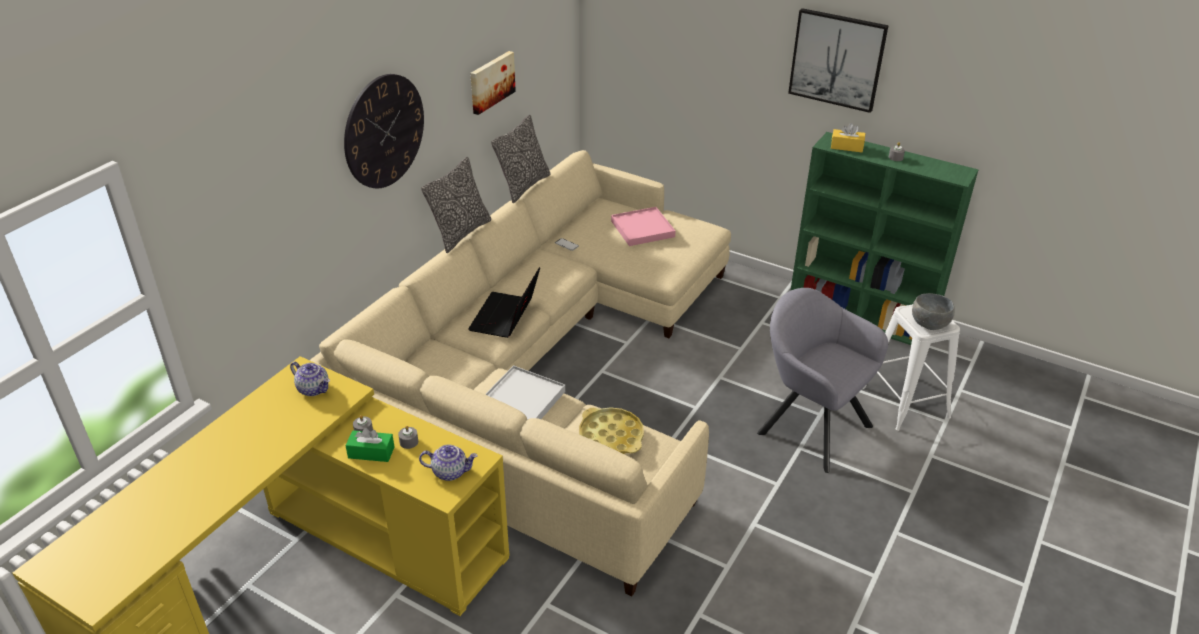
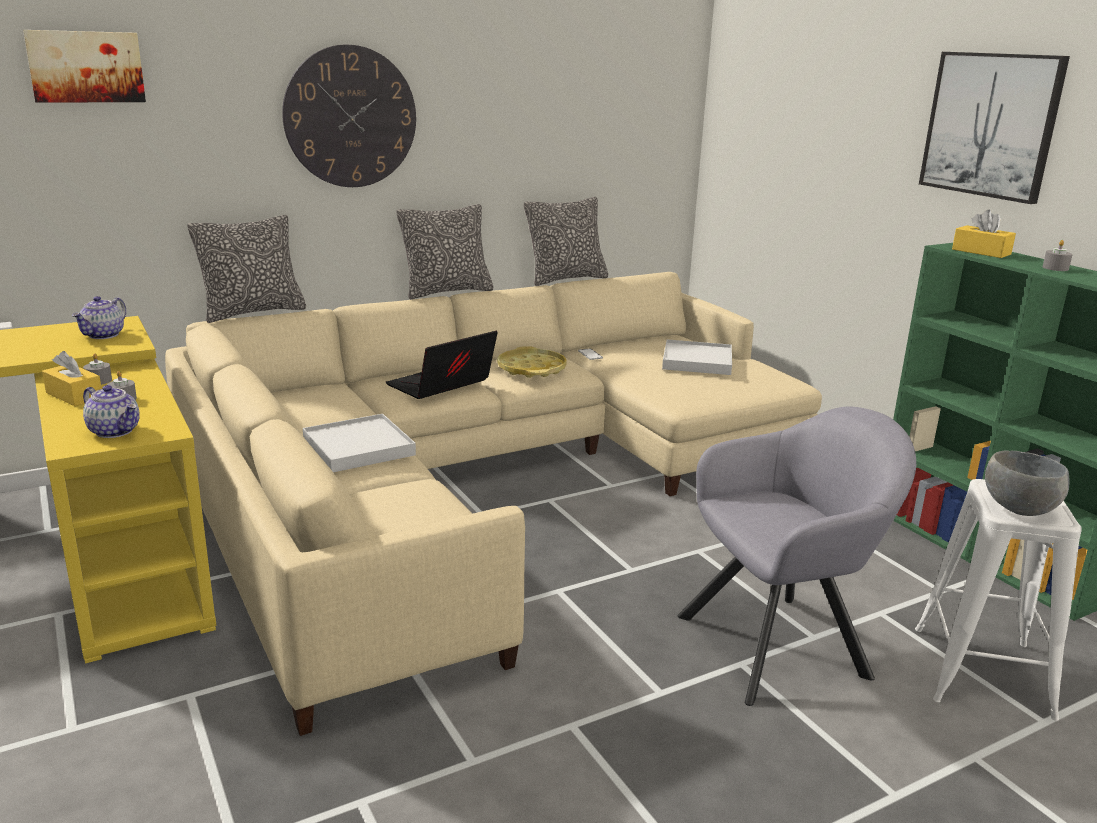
camera: 30 degrees right, 15 degrees down
(314, 389) = (103, 335): teapot -> teapot turned 45 degrees clockwise
(355, 312) = (253, 312): none -> pillow
(371, 452) = (74, 395): green tissue box -> yellow tissue box
(491, 81) = (538, 131): picture -> picture (86, 66)
(611, 436) = (410, 507): yellow tray -> yellow tray (531, 369)
(642, 229) = (697, 361): pink tray -> white tray
(809, 426) = (782, 644): grey armchair -> grey armchair turned 90 degrees clockwise

